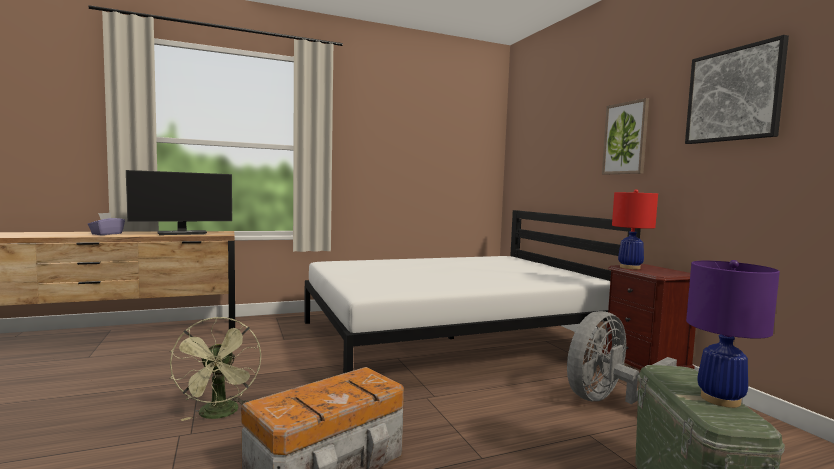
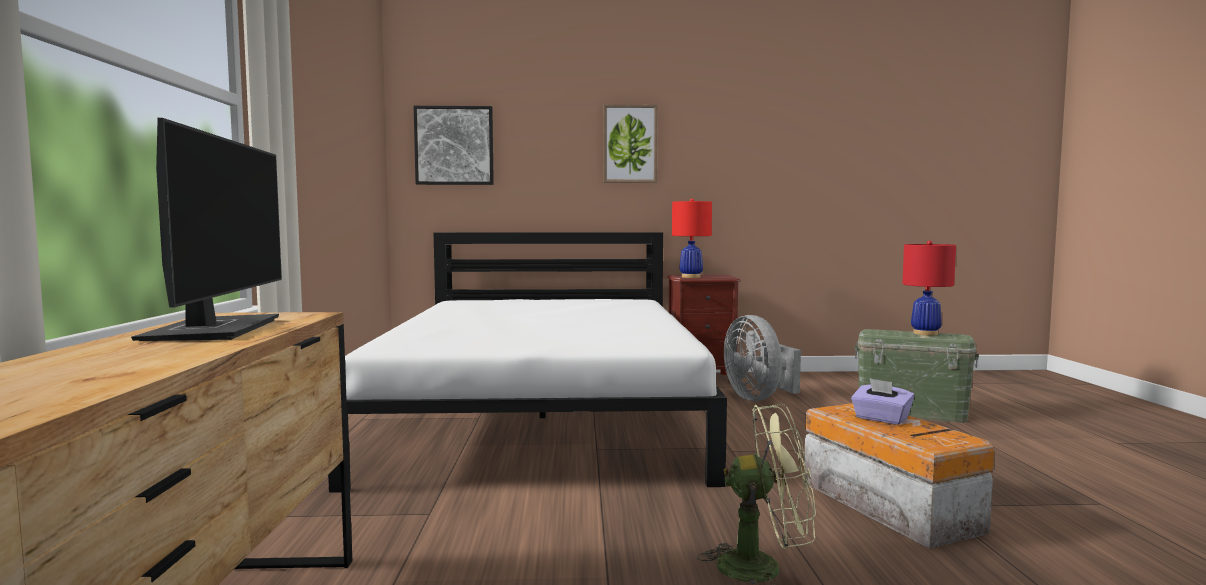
camera: 70 degrees left, 0 degrees up
(106, 234) = (77, 372): purple tissue box -> purple tissue box (881, 419)
(720, 399) = (925, 333): purple table lamp -> red table lamp
(734, 95) = (743, 118): picture -> picture (454, 145)

